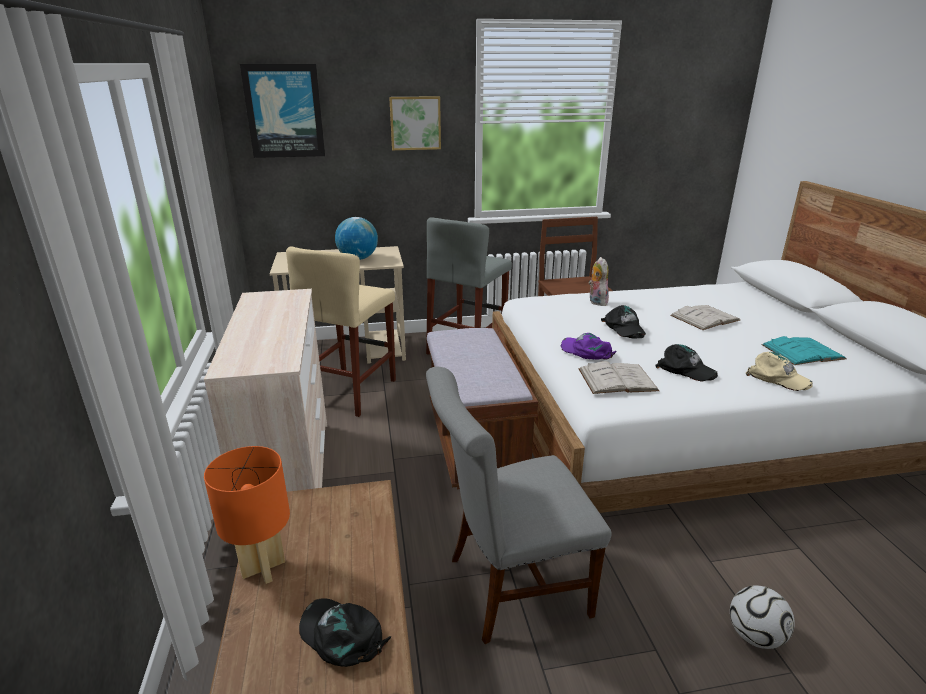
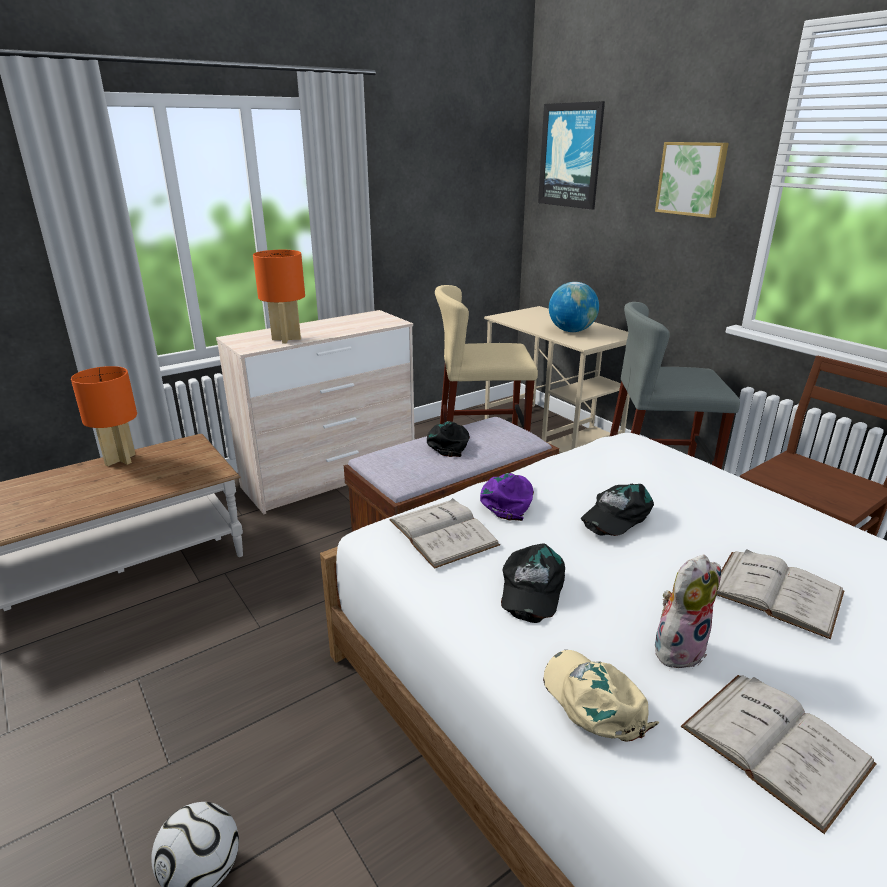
camera: 65 degrees right, 0 degrees up
(277, 343) = (285, 339): none -> orange table lamp
(341, 635) = (53, 503): black cap -> black cap (449, 443)
(509, 587) = (235, 632): grey chair -> none
(596, 302) = (690, 483): plush toy -> plush toy (678, 648)
(777, 378) = (594, 700): beige cap -> beige cap turned 135 degrees clockwise
(802, 352) = (775, 745): turquoise book -> white book

